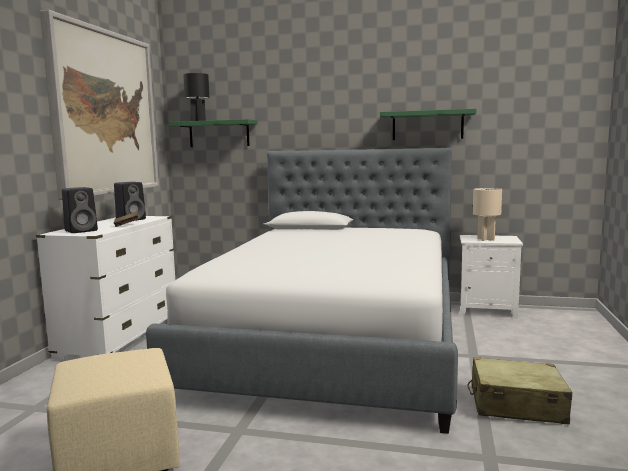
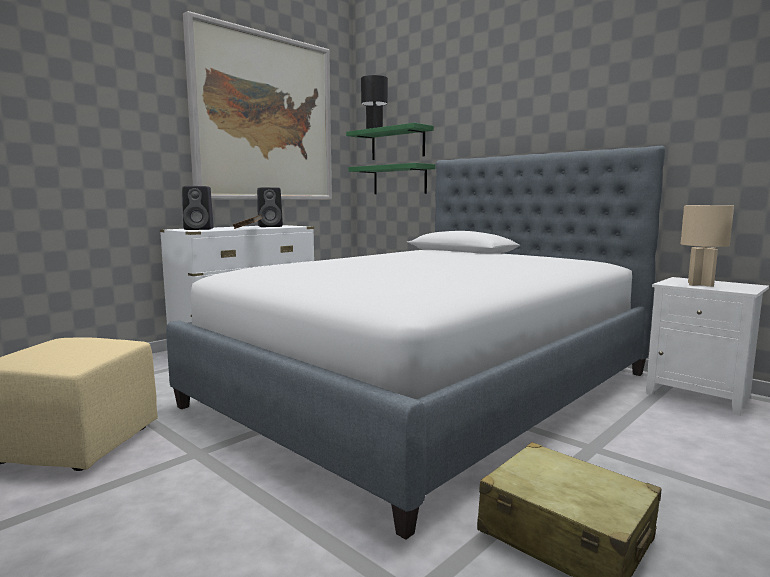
camera: 30 degrees right, 0 degrees up
(427, 125) = (635, 116): green shelf -> green shelf (399, 180)

